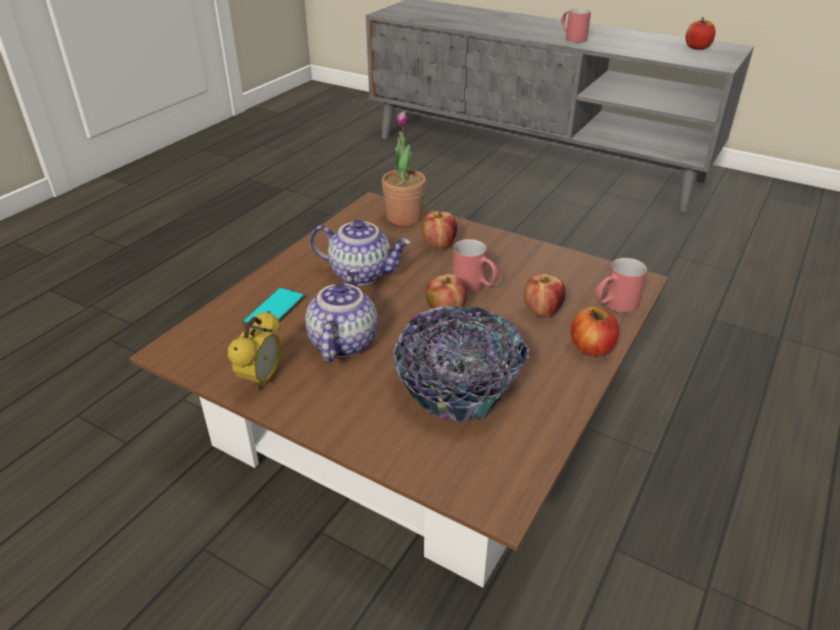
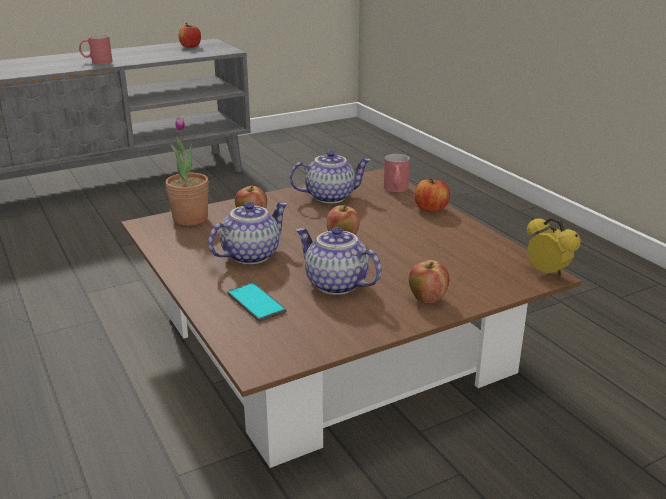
camera: 60 degrees left, 10 degrees down
(261, 379) = (348, 328): alarm clock -> alarm clock (547, 273)
(457, 385) = (427, 257): bowl -> none
(475, 286) = (323, 221): red mug -> none
(540, 269) = (330, 196): none -> teapot
(542, 312) = (378, 210): apple -> apple (427, 299)

